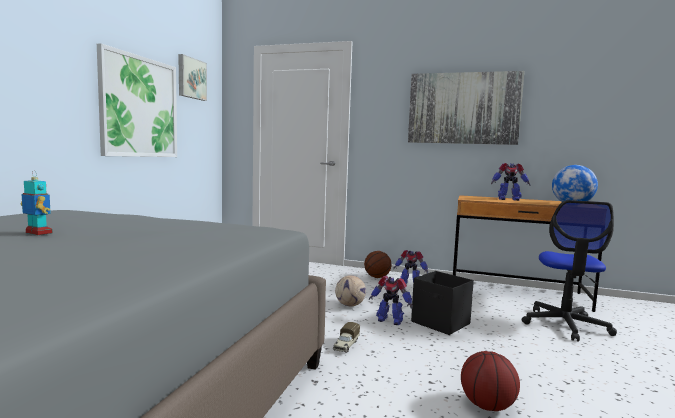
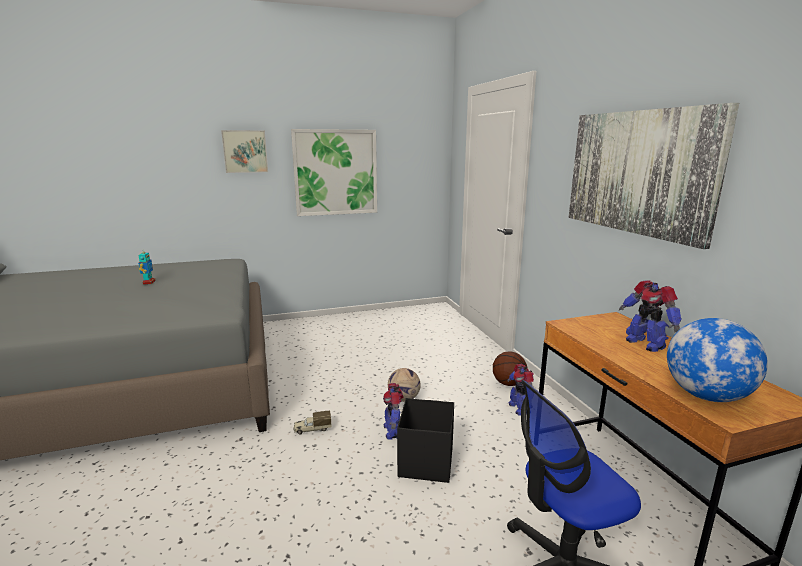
camera: 55 degrees right, 10 degrees up
(191, 78) = (401, 135): picture -> picture (245, 151)
(486, 405) = (257, 541): basketball -> none

